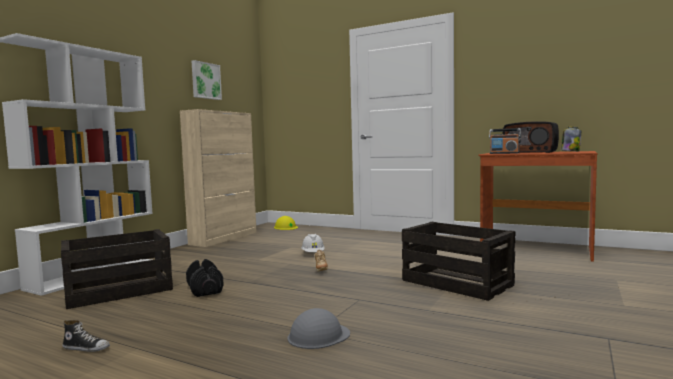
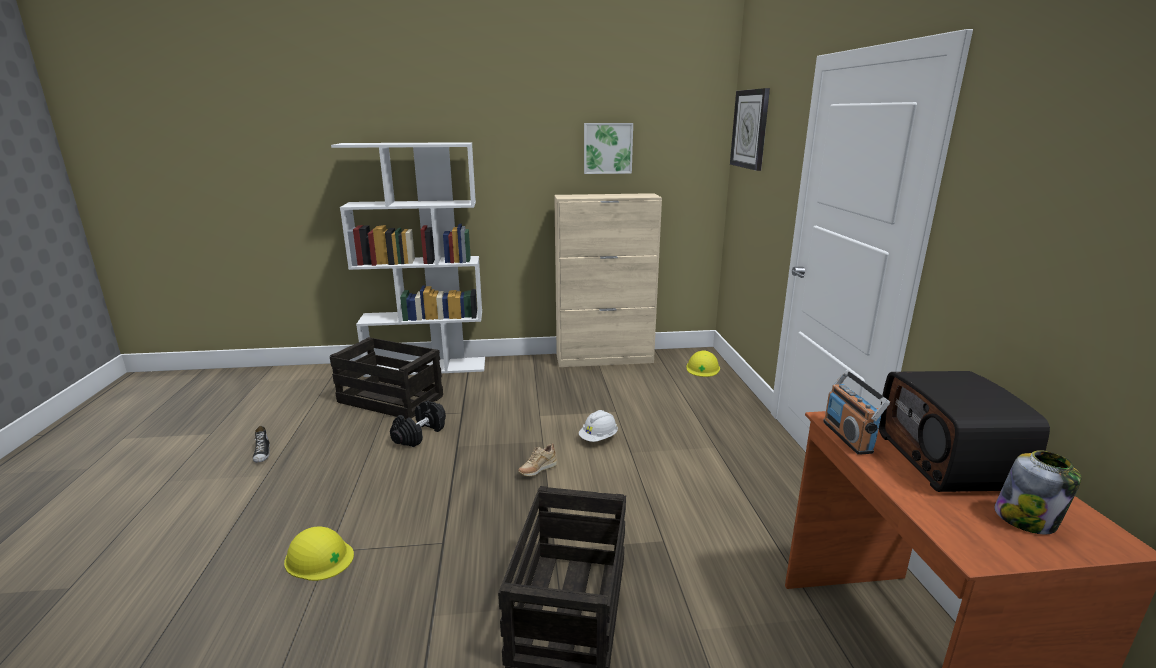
camera: 55 degrees right, 15 degrees up
(286, 75) = (750, 129): none -> wall clock
(318, 335) = (319, 557): grey hard hat -> yellow hard hat

